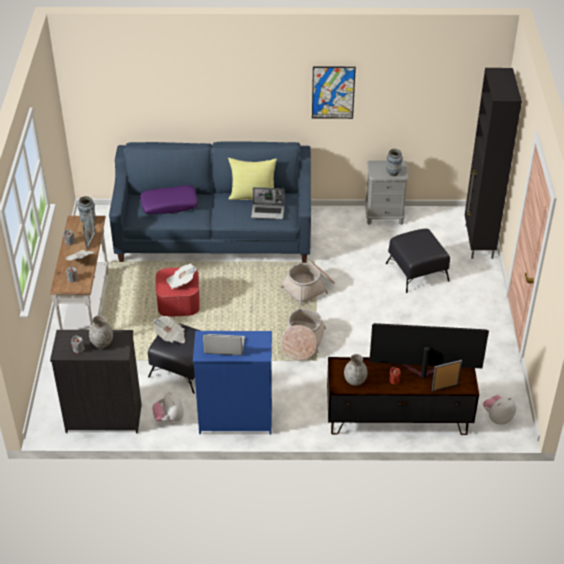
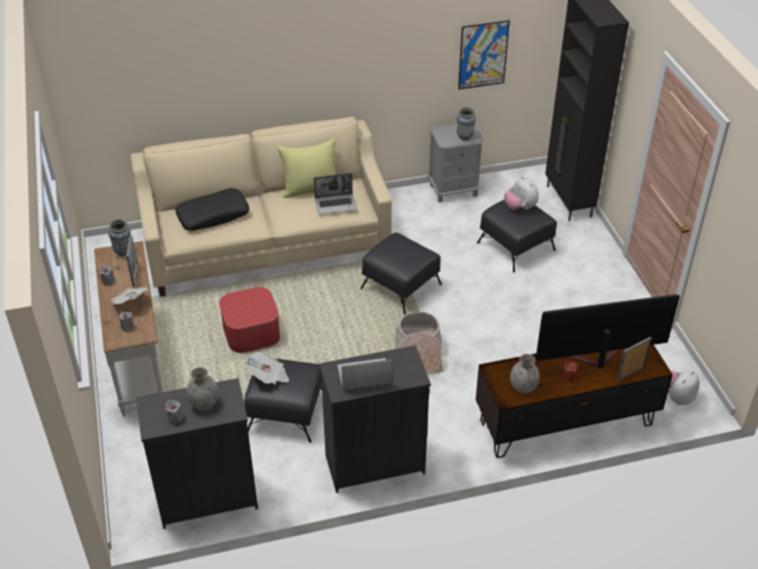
camera: 15 degrees left, 0 degrees up
(169, 205) = (213, 215): purple pillow -> black pillow
(169, 418) = (291, 480): plush toy -> plush toy (520, 207)
(181, 282) = (254, 307): newspaper -> none
(215, 235) = (266, 244): blue sofa -> beige sofa
(235, 419) = (373, 464): blue dresser -> black dresser
(309, 288) = (401, 287): basket -> black ottoman
(333, 92) = (387, 50): picture -> picture (483, 55)

